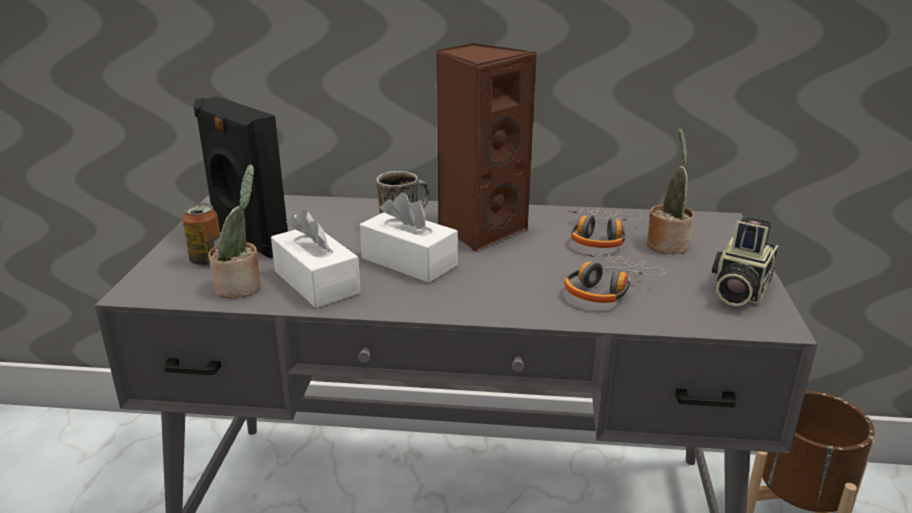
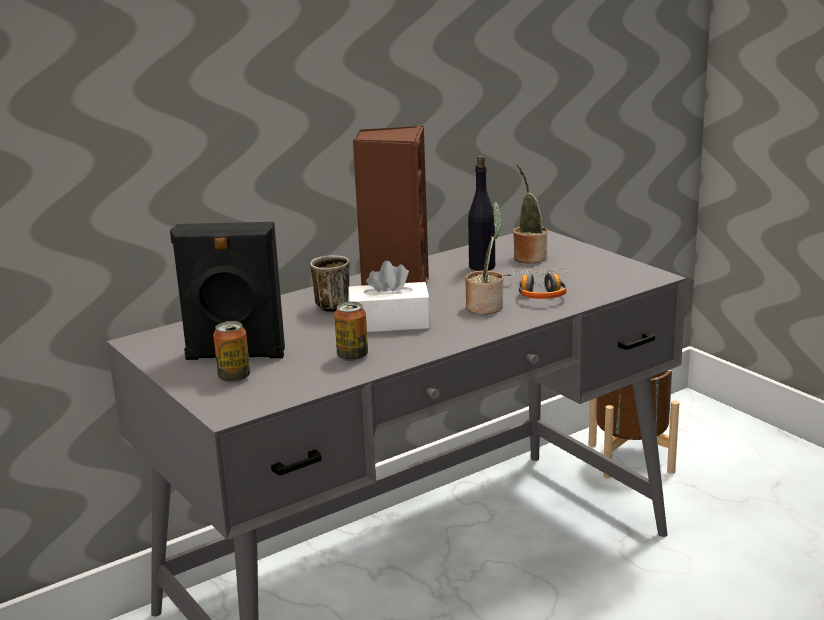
camera: 40 degrees left, 5 degrees down
(241, 287) = (304, 379): potted plant -> potted plant (486, 306)
(316, 282) = (352, 356): white tissue box -> can
(600, 236) = (481, 266): headphones -> black bottle
(738, 291) = (610, 267): camera -> none

